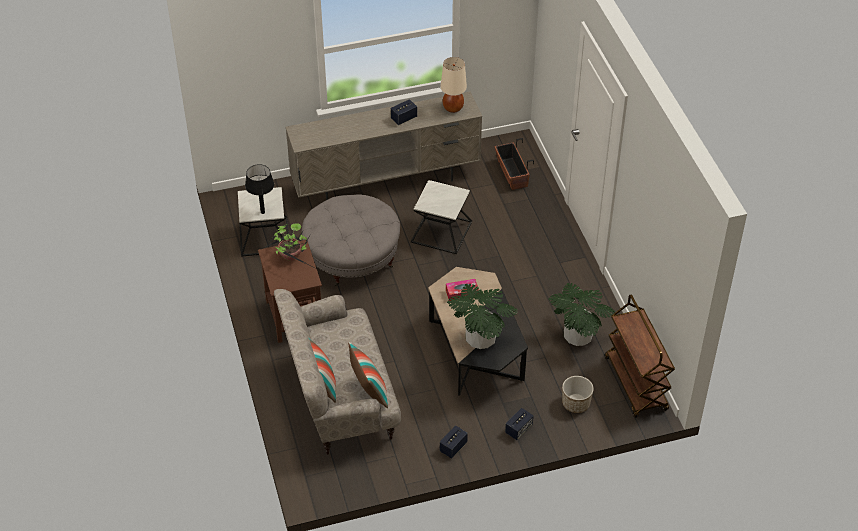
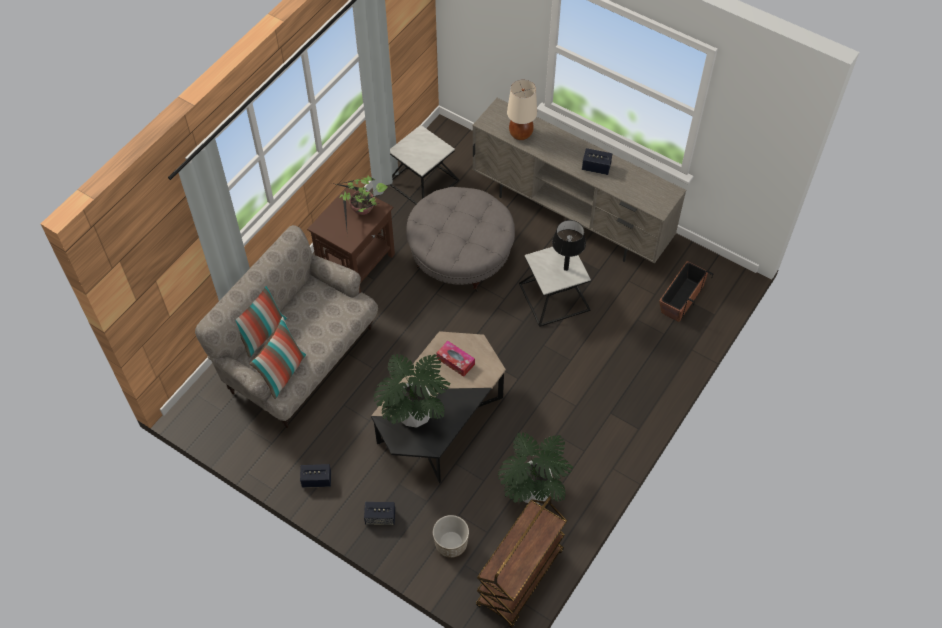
camera: 50 degrees right, 10 degrees up
(262, 212) = (413, 157): black table lamp -> black table lamp (566, 268)
(453, 108) = (649, 193): beige table lamp -> beige table lamp (520, 134)

